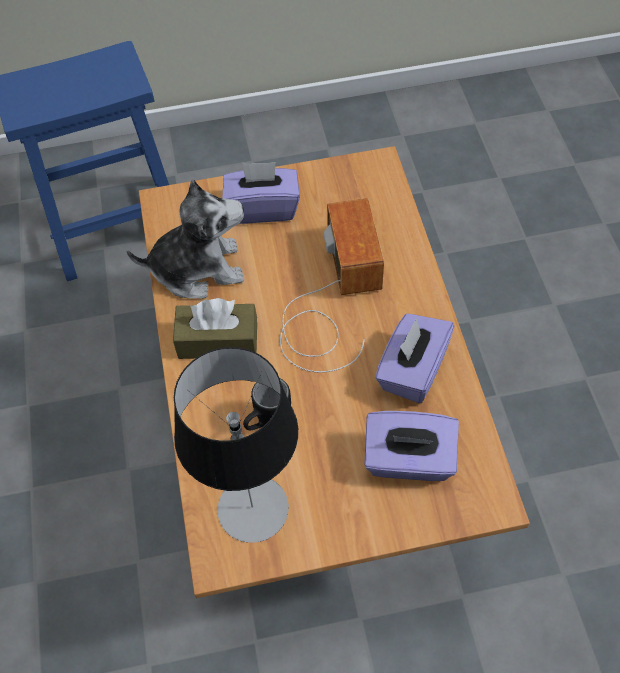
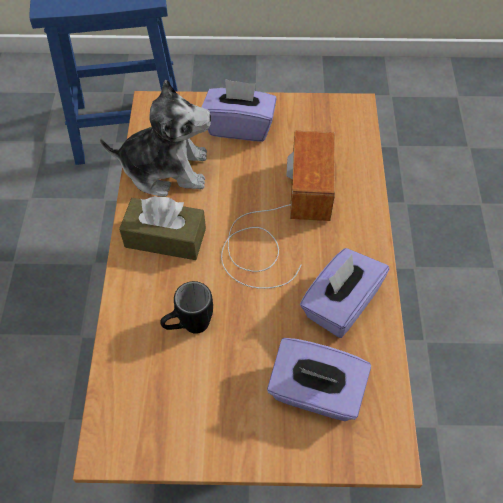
camera: 10 degrees right, 0 degrees up
(252, 509) = (152, 406): table lamp -> none

